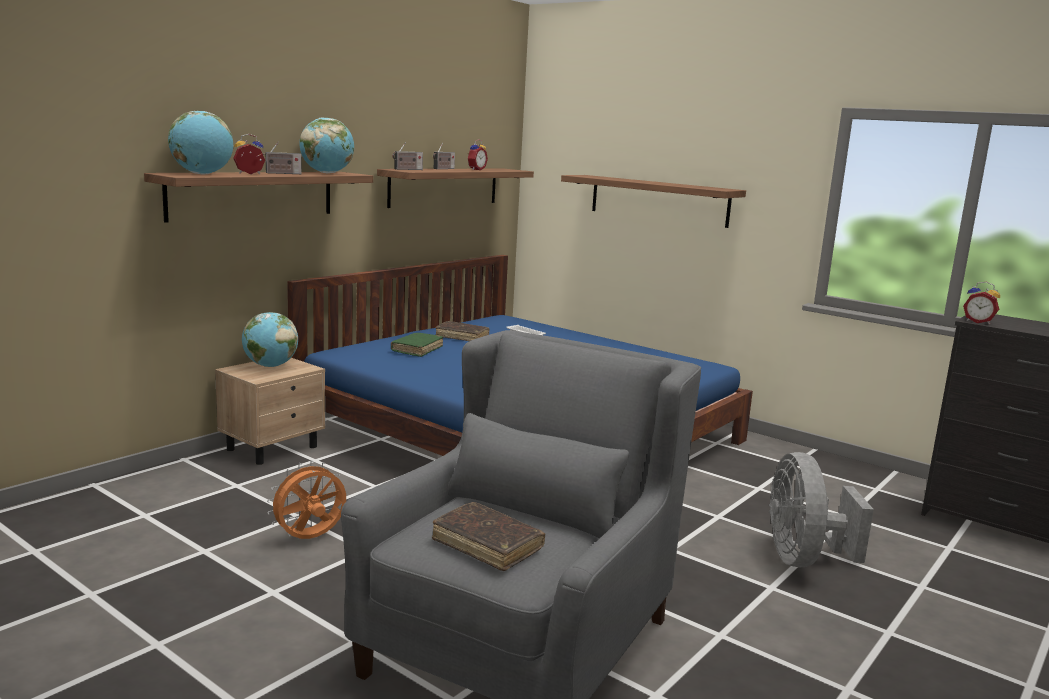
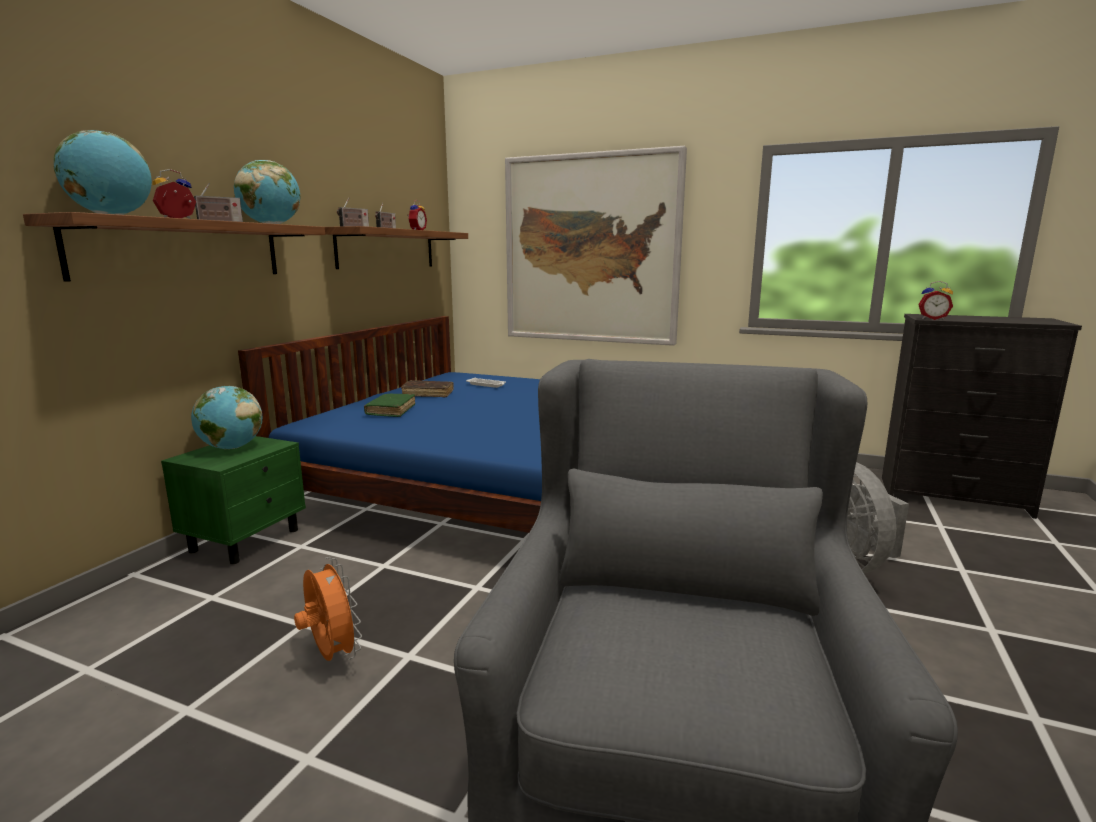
camera: 15 degrees left, 0 degrees up
(273, 448) = (246, 540): beige nightstand -> green nightstand
(310, 539) = (331, 655): orange fan -> orange fan turned 105 degrees clockwise
(487, 545) = (694, 667): brown book -> none
(658, 200) = (591, 250): shelf -> picture

